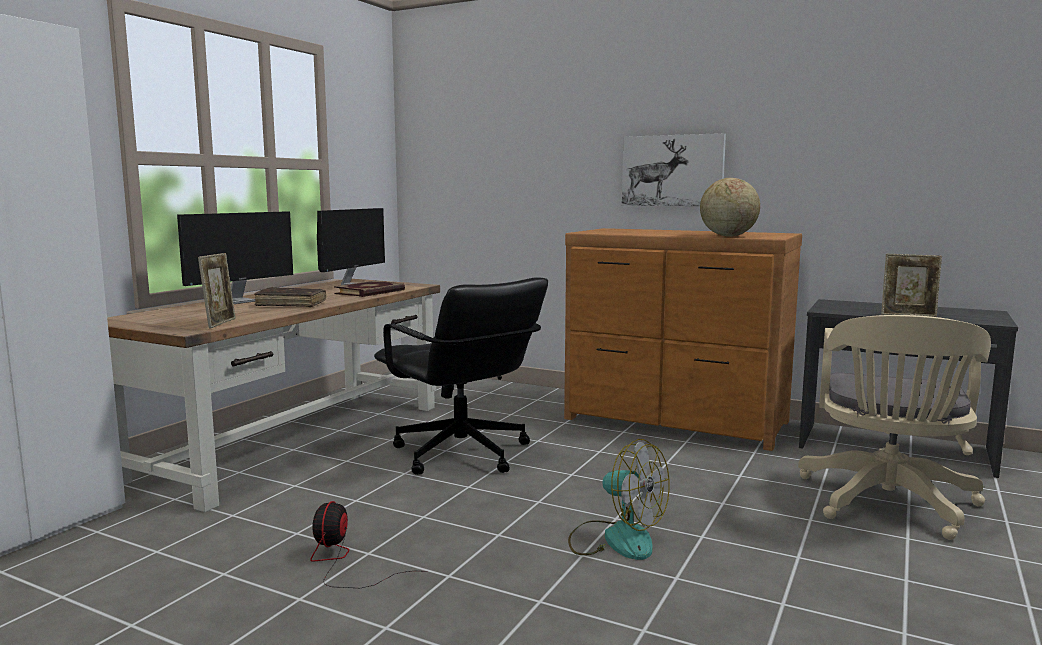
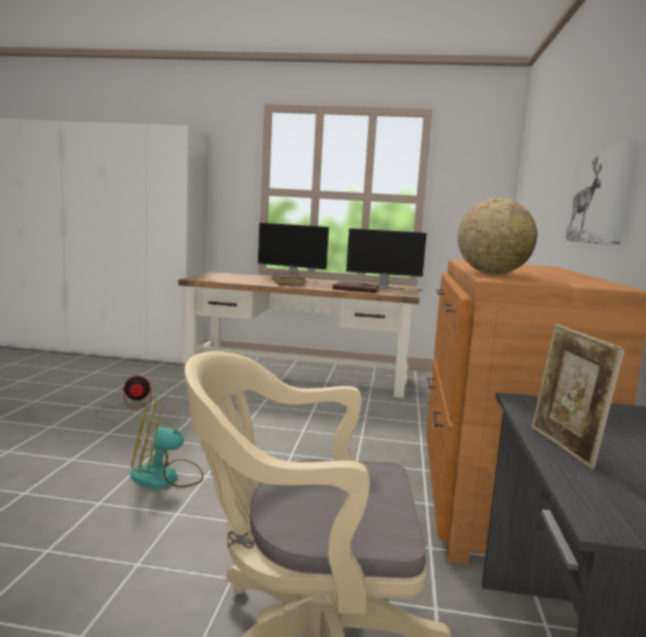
camera: 70 degrees right, 0 degrees up
(220, 323) = (215, 280): picture frame -> none
(461, 454) = (307, 416): black office chair -> none
(616, 539) = (166, 477): fan -> fan turned 60 degrees clockwise

